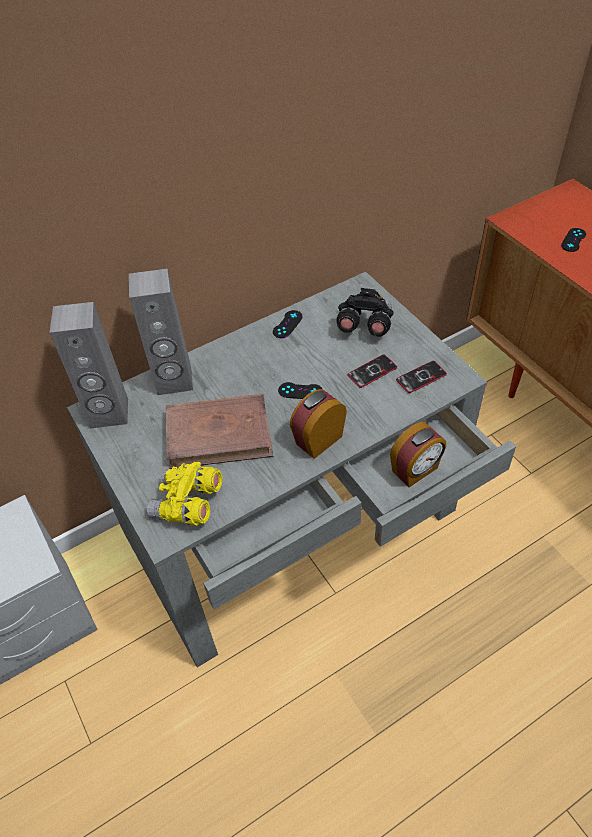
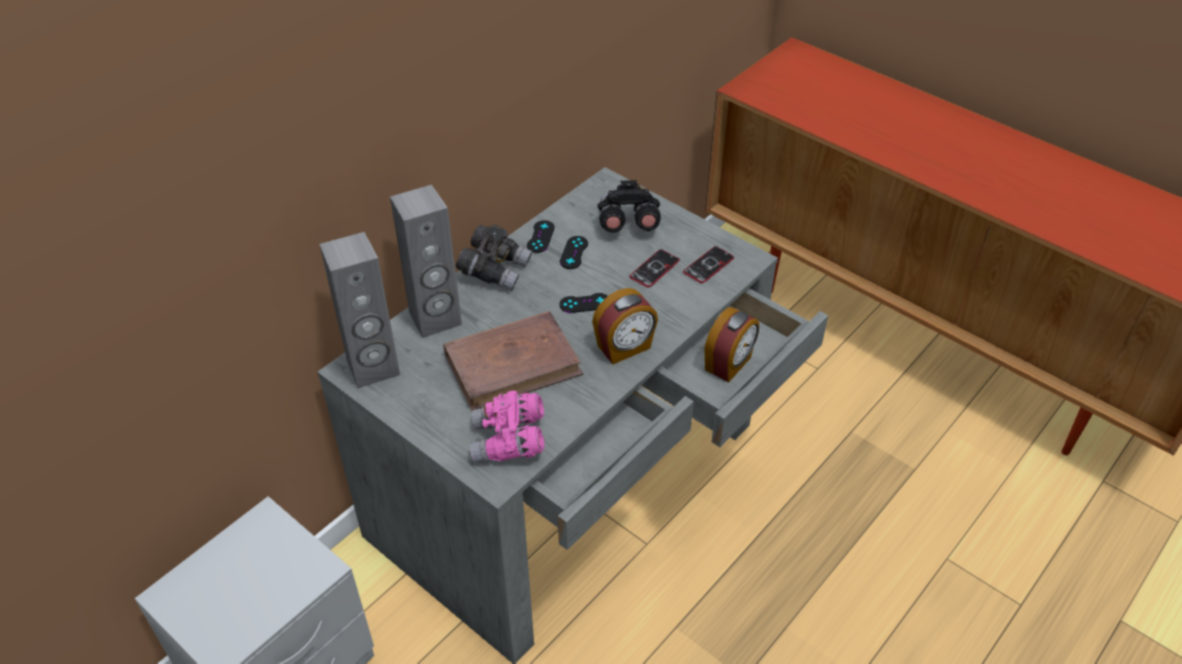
camera: 20 degrees left, 5 degrees down
(188, 505) = (509, 442): yellow binoculars -> pink binoculars
(239, 347) = (495, 270): none -> grey binoculars
(318, 439) = (624, 348): alarm clock -> alarm clock turned 150 degrees counterclockwise
(573, 240) = (815, 100): black game controller -> black game controller (574, 252)

